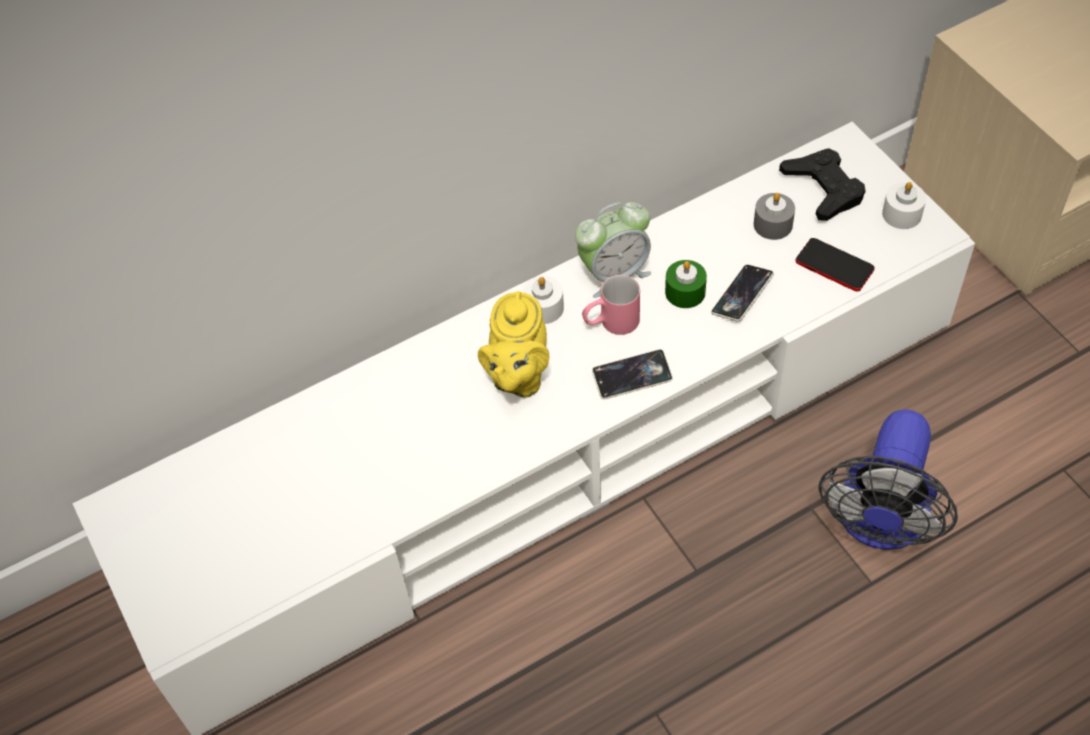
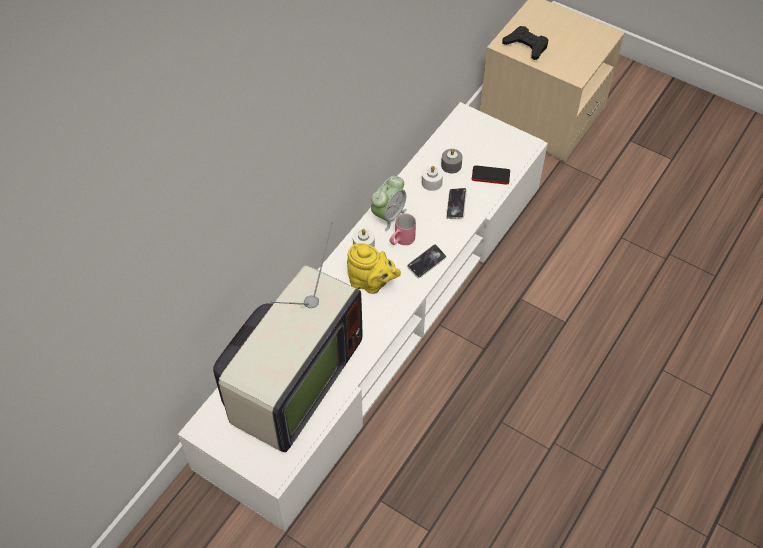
camera: 30 degrees left, 0 degrees up
(288, 494) = (290, 383): none -> television
(518, 376) = (371, 283): yellow teapot -> yellow teapot turned 45 degrees counterclockwise
(685, 292) = (428, 213): green candle -> none
(823, 189) = (465, 140): black game controller -> black game controller (526, 46)
(879, 523) = (555, 293): fan -> none
(902, 214) = (508, 140): white candle -> white candle (431, 182)

